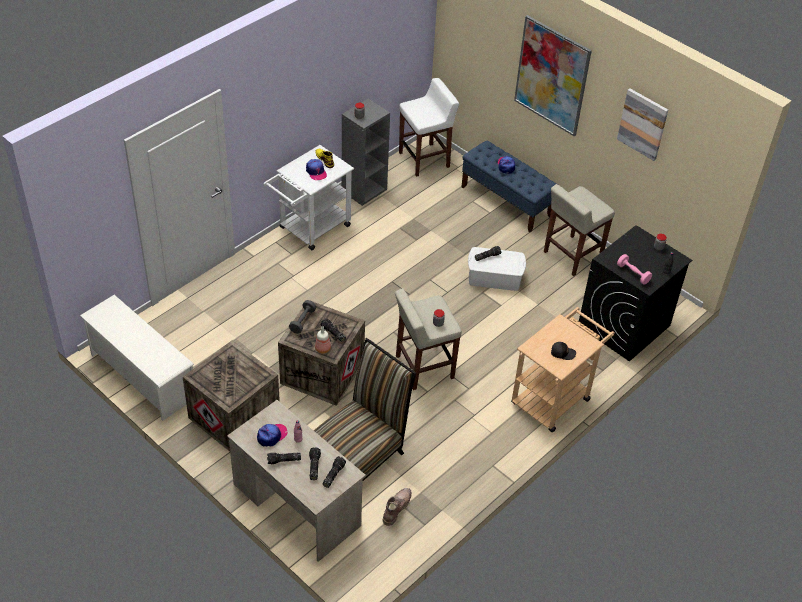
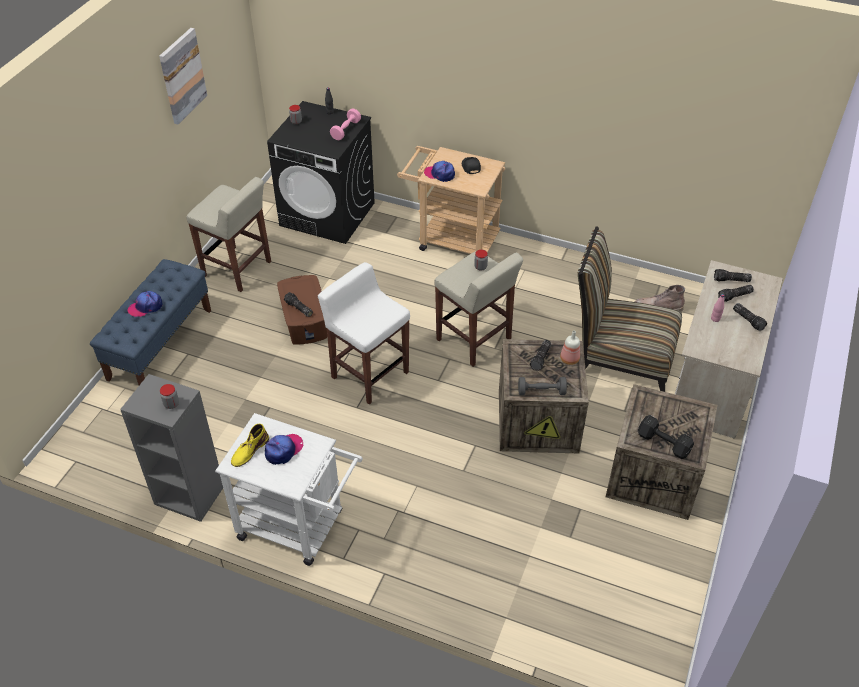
camera: 110 degrees left, 0 degrees up
(142, 376) = (666, 601): white shoe rack -> none
(218, 365) = (662, 442): none -> black dumbbell
(272, 436) = (729, 340): cap -> cap (440, 174)
(425, 160) = (96, 448): white stool -> white stool (369, 374)
(494, 278) = (305, 320): white storage box -> brown storage box
(552, 76) = (100, 160): picture -> none

